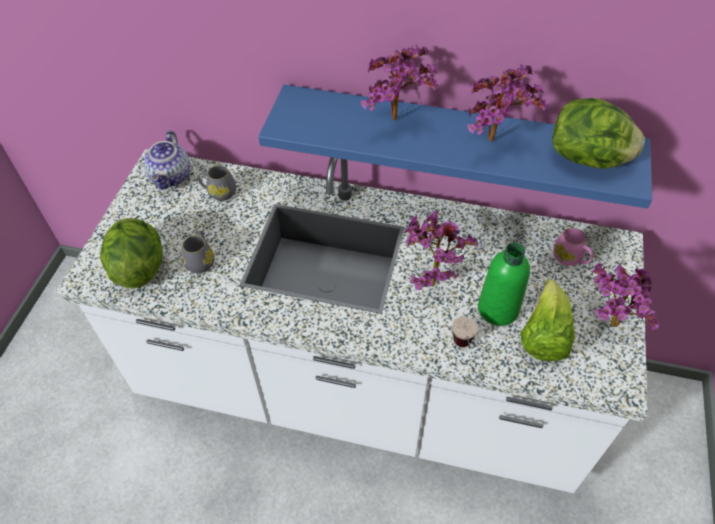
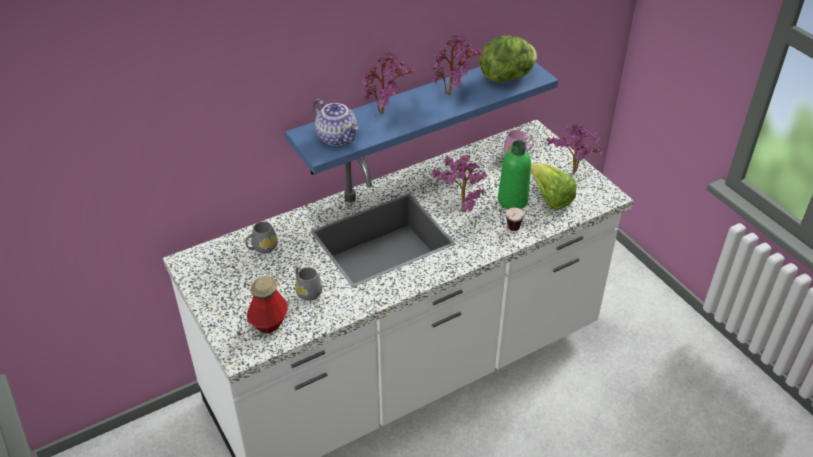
camera: 45 degrees left, 10 degrees down
(139, 267) = (269, 323): lettuce -> bottle
(172, 177) = (212, 260): teapot -> teapot (338, 137)

